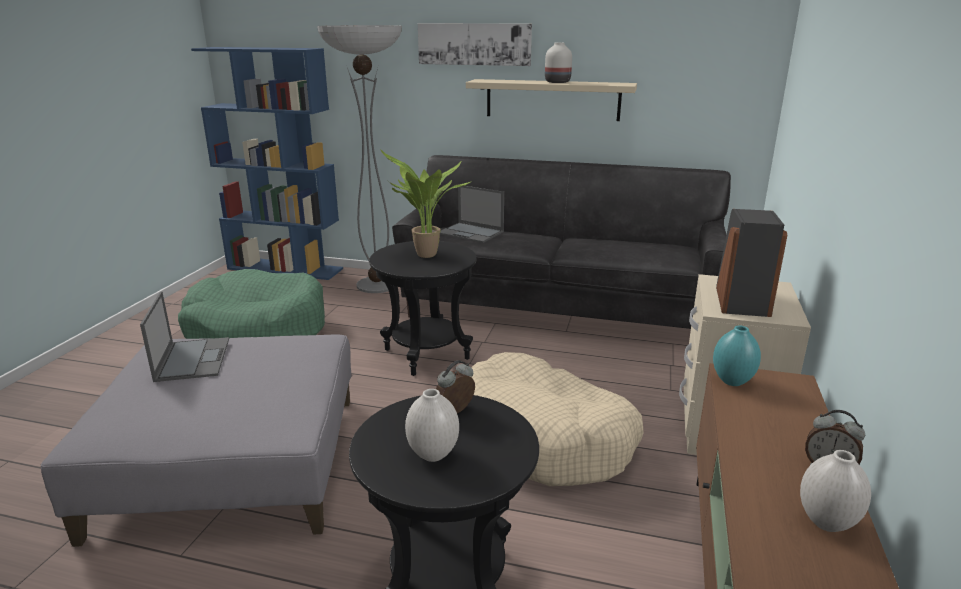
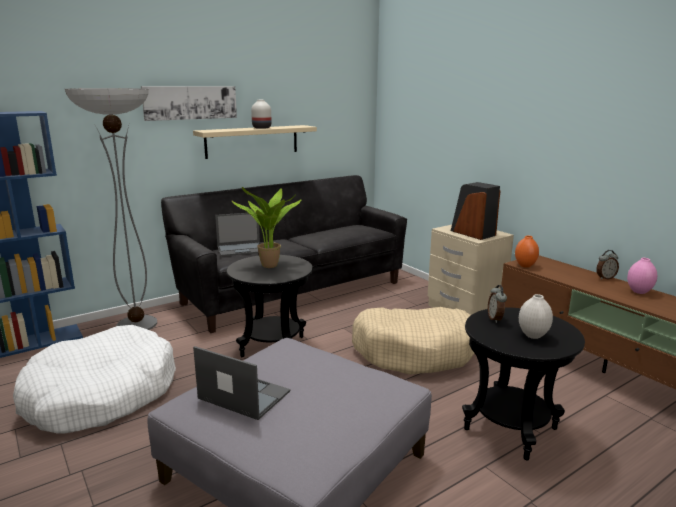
camera: 50 degrees left, 5 degrees down
(257, 328) = (101, 394): green dog bed -> white dog bed
(731, 381) = (525, 266): turquoise vase -> orange vase
(825, 522) = (639, 292): white vase -> pink vase

